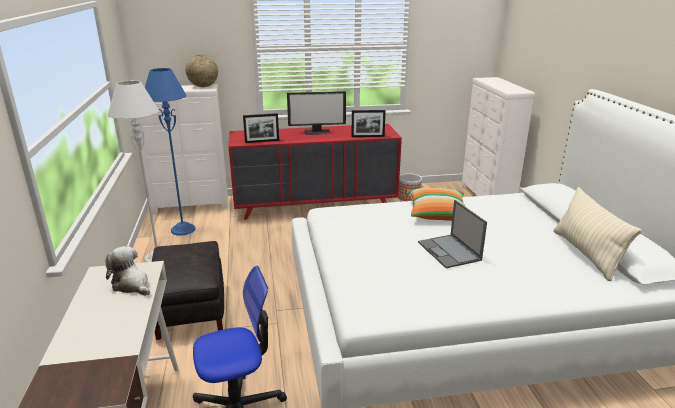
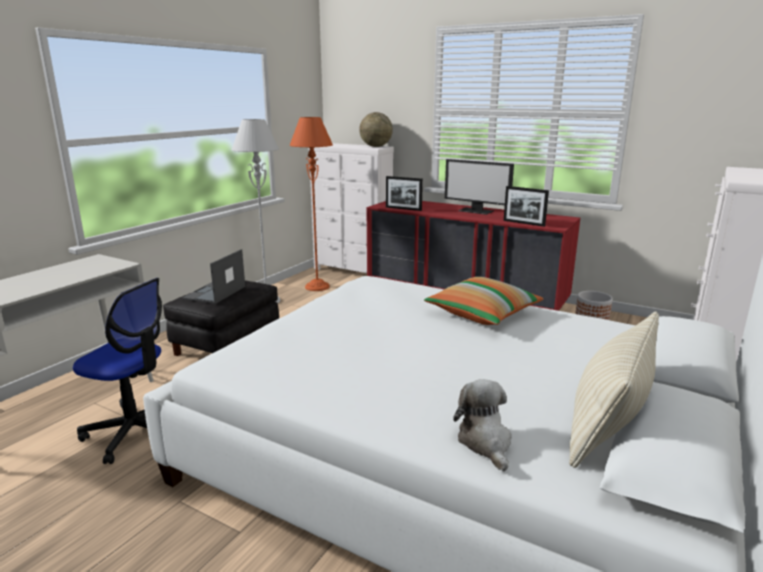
camera: 40 degrees right, 5 degrees down
(131, 285) = (90, 270): plush toy -> plush toy (485, 442)
(183, 229) = (317, 287): blue floor lamp -> orange floor lamp
(449, 251) = (413, 349): laptop -> laptop (214, 293)

